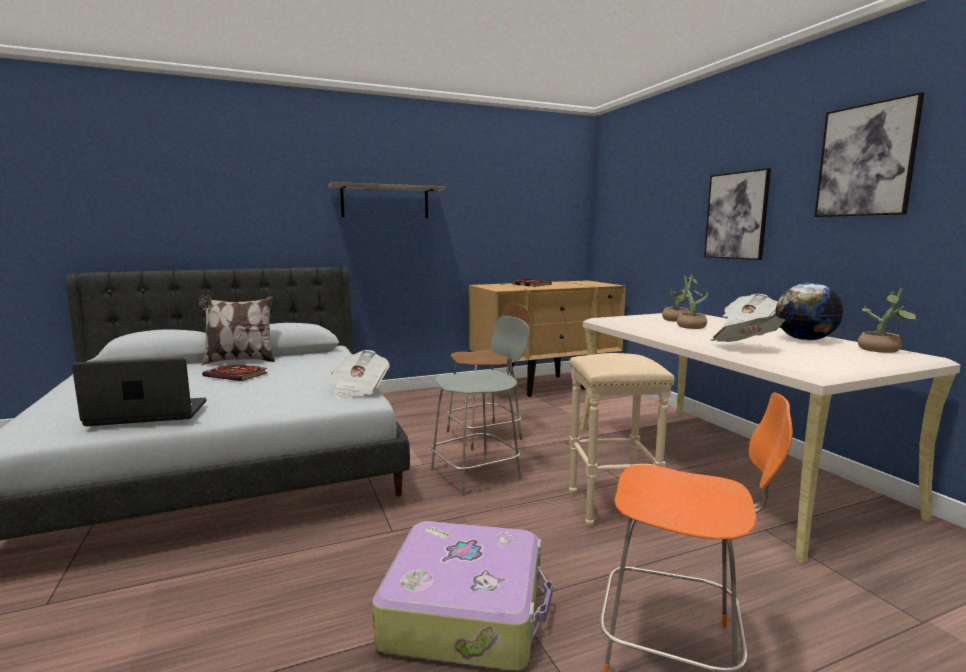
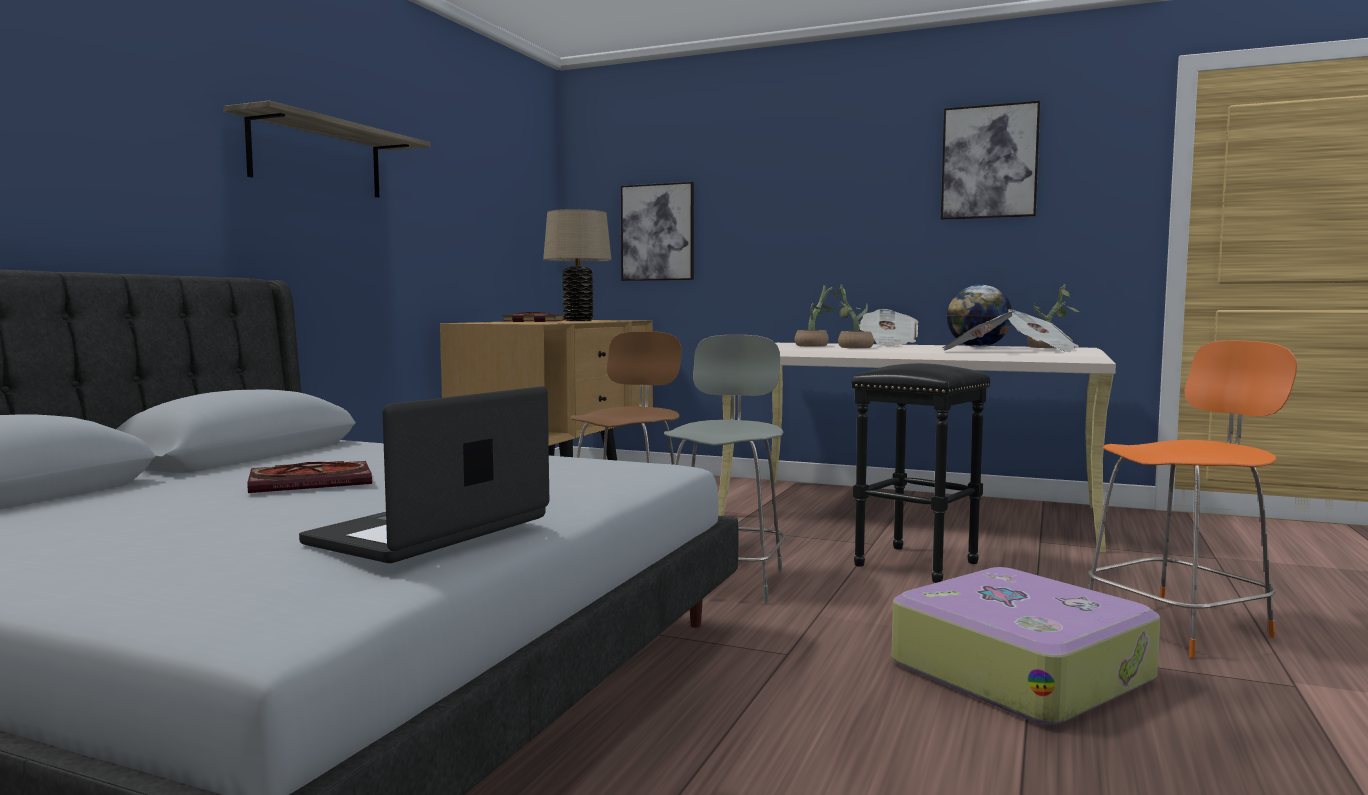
camera: 45 degrees left, 5 degrees down
(239, 361) = (201, 474): pillow -> none
(358, 390) = (612, 462): newspaper -> newspaper (1041, 350)
(571, 284) = (578, 320): none -> beige table lamp
(609, 507) = (913, 564): beige stool -> black stool
(736, 216) = (833, 219): picture -> picture (657, 232)

